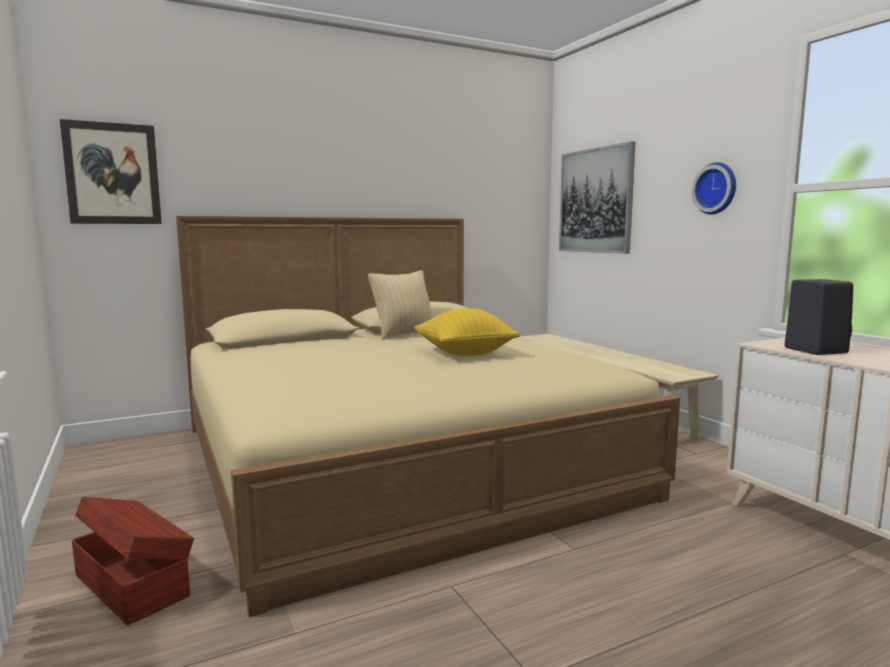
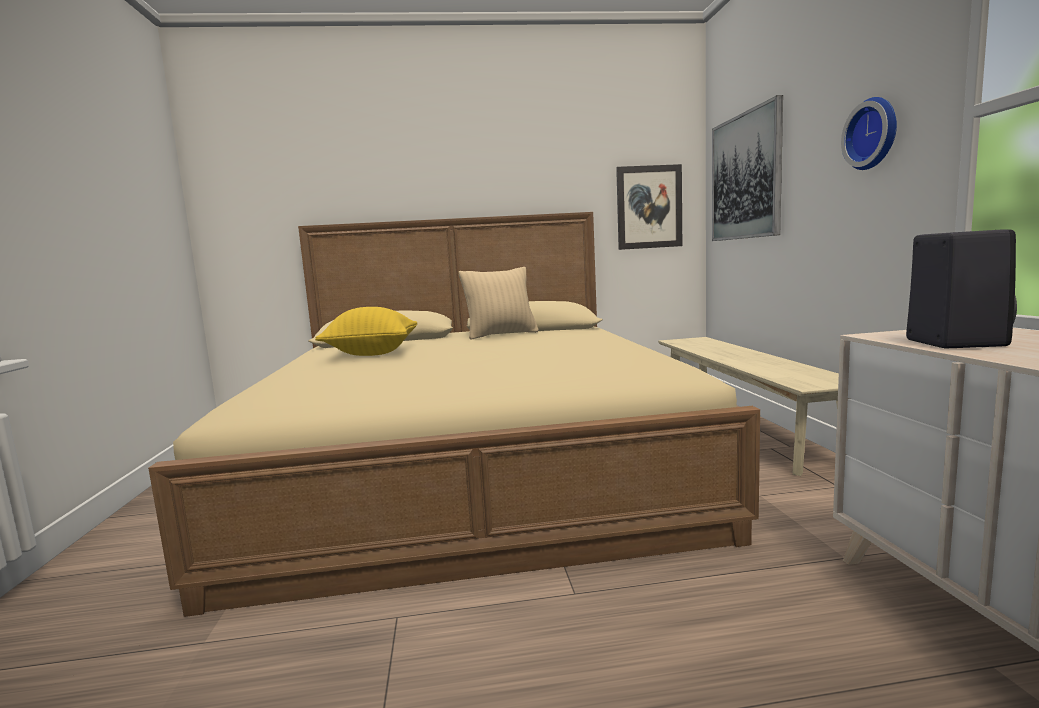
camera: 20 degrees right, 0 degrees up
(113, 174) = (246, 192): picture -> picture (649, 207)
(133, 583) = (136, 564): brown storage box -> none
(465, 353) = (526, 352): yellow pillow -> yellow pillow (372, 353)

